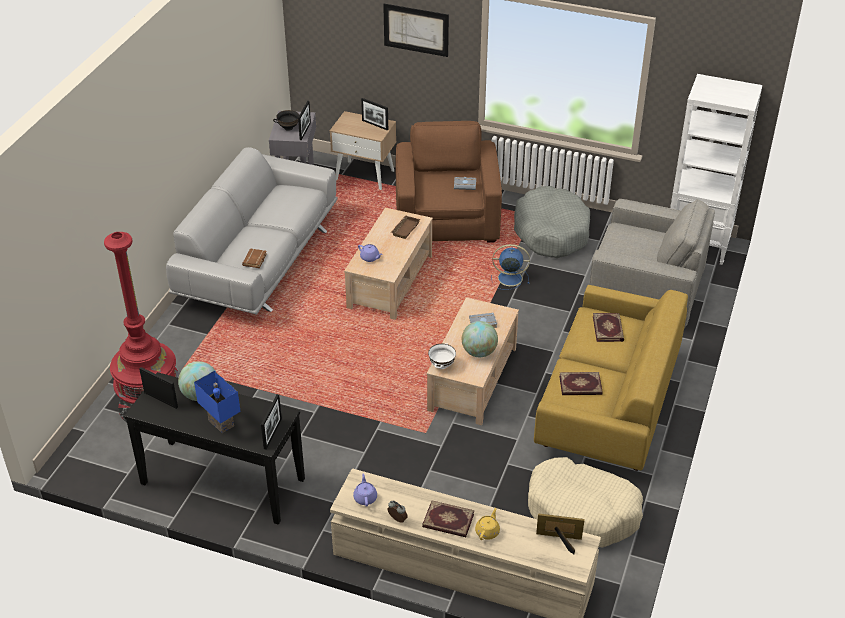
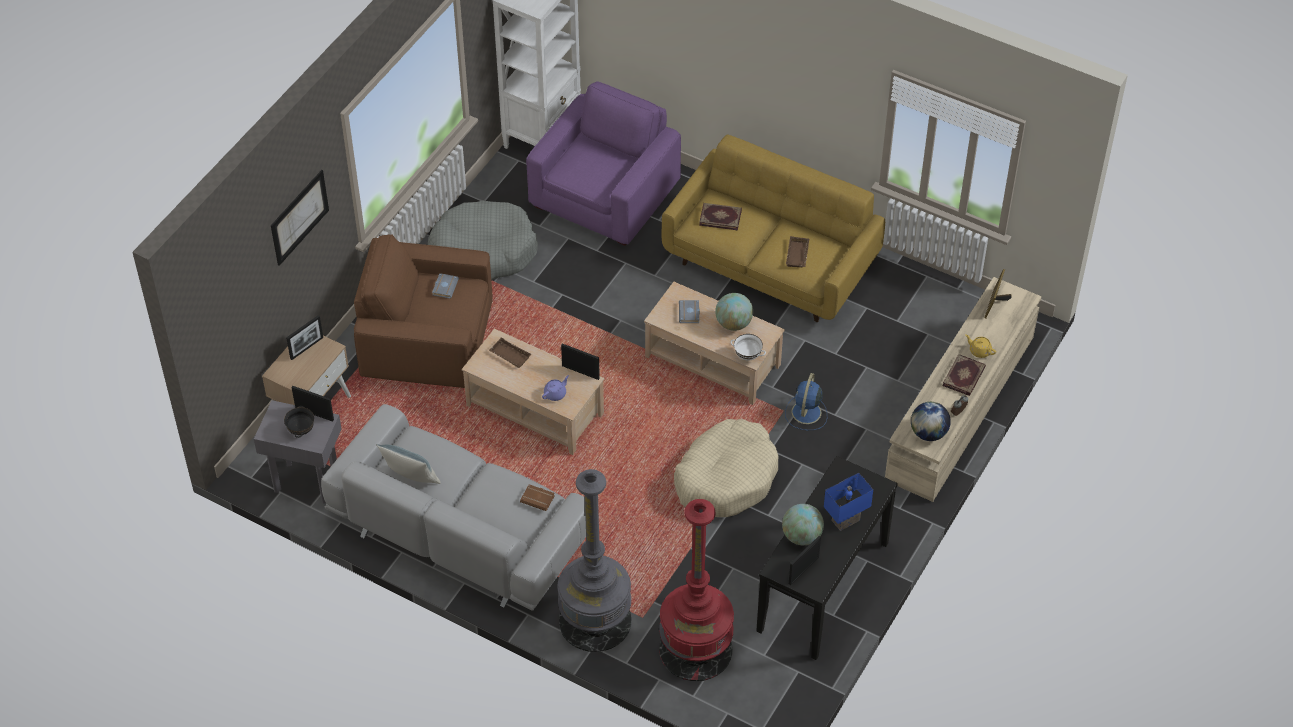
camera: 80 degrees left, 10 degrees up
(178, 342) = (595, 620): none -> grey floor lamp
(270, 198) = (411, 478): none -> pillow
(272, 434) = (866, 479): picture frame -> picture frame (580, 372)
(365, 497) = (928, 433): purple teapot -> globe
(508, 278) = (556, 303): blue fan -> blue fan (806, 413)
(580, 386) = (798, 255): book -> brown tray
(582, 512) = (904, 310): beige dog bed -> beige dog bed (726, 477)
(645, 289) = (605, 195): grey armchair -> purple armchair

